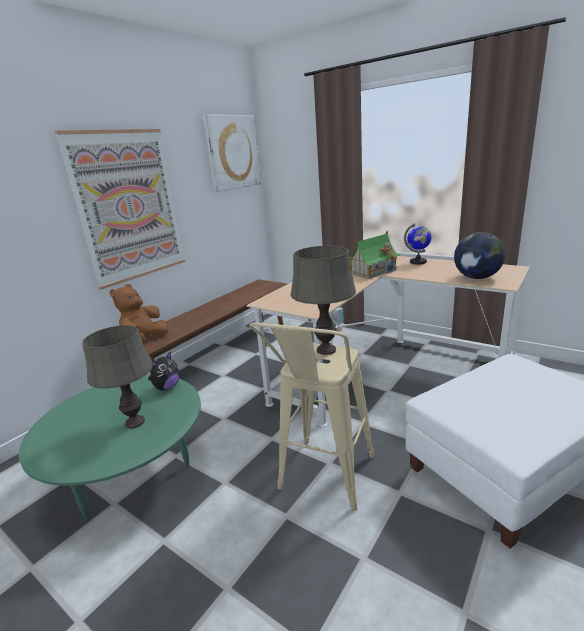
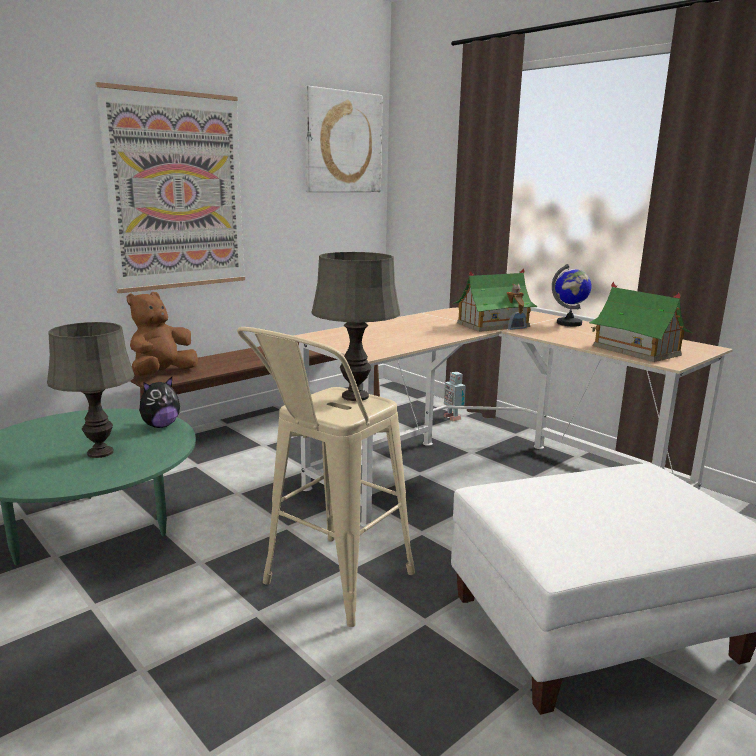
camera: 10 degrees right, 5 degrees down
(477, 278) = (635, 350): globe -> toy house

